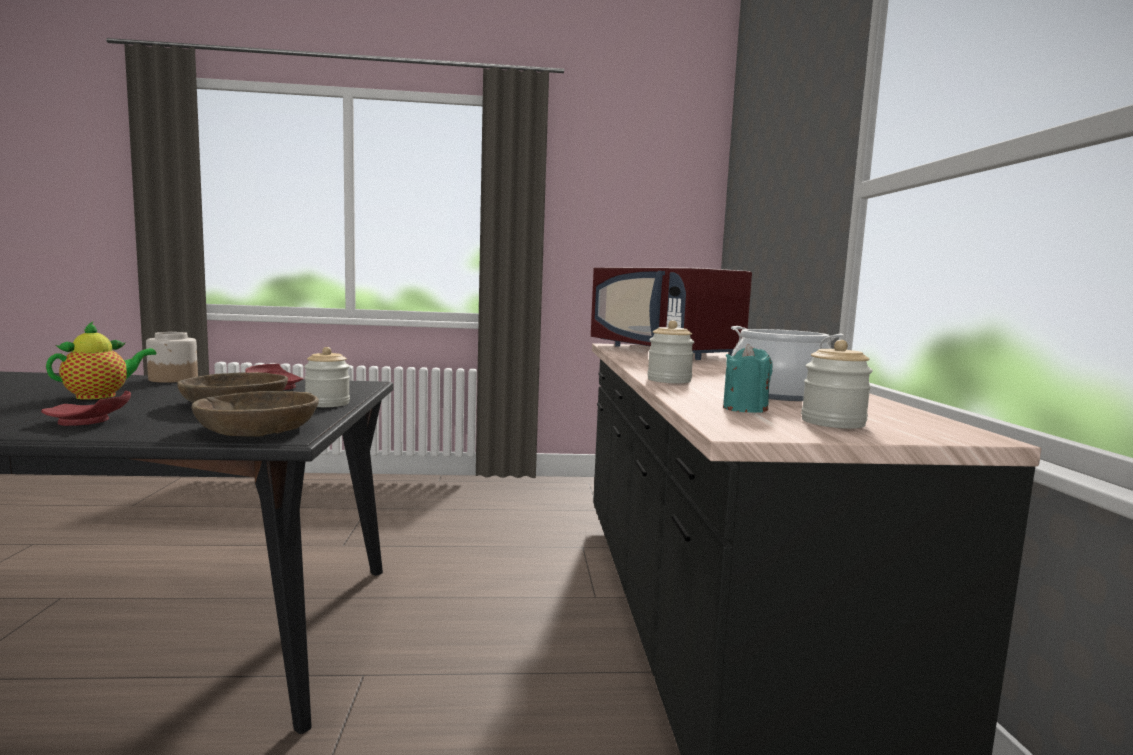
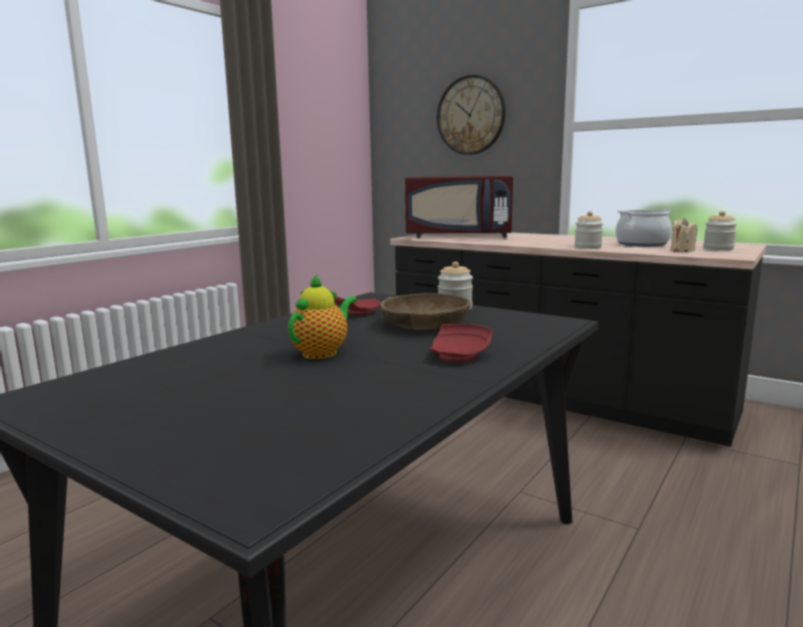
camera: 50 degrees left, 5 degrees up
(101, 396) = (322, 352): teapot -> teapot turned 45 degrees clockwise
(174, 379) = (250, 332): jar -> none
(258, 429) = (535, 324): brown bowl -> none
(745, 409) = (682, 250): turquoise candle -> beige candle
(783, 186) = (471, 115): none -> wall clock

